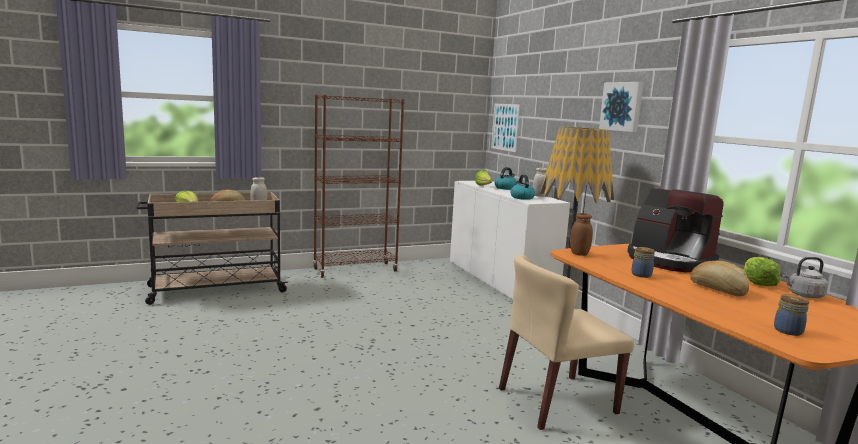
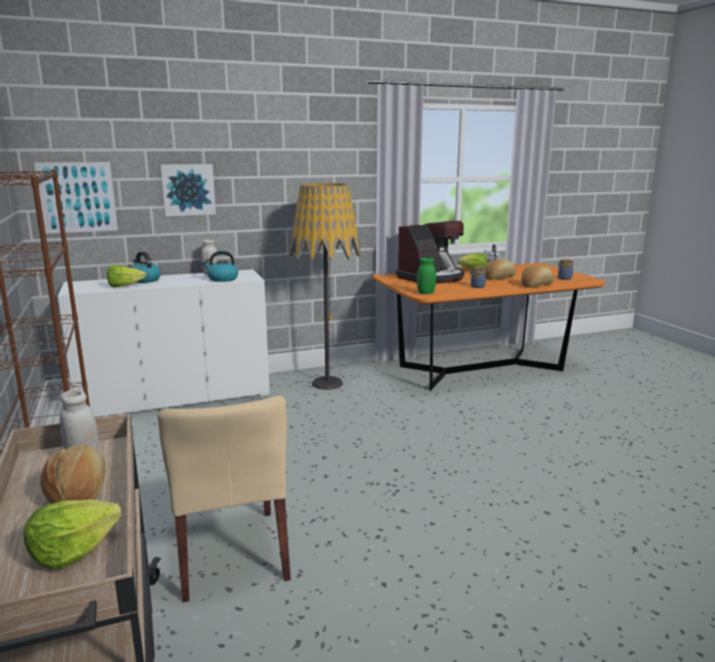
camera: 85 degrees left, 5 degrees up
(556, 401) = (478, 404): beige chair -> beige chair (231, 553)
(579, 254) = (426, 293): brown jar -> green jar
(622, 106) = (303, 158): picture -> picture (188, 189)
(692, 304) = (536, 285): none -> bread

